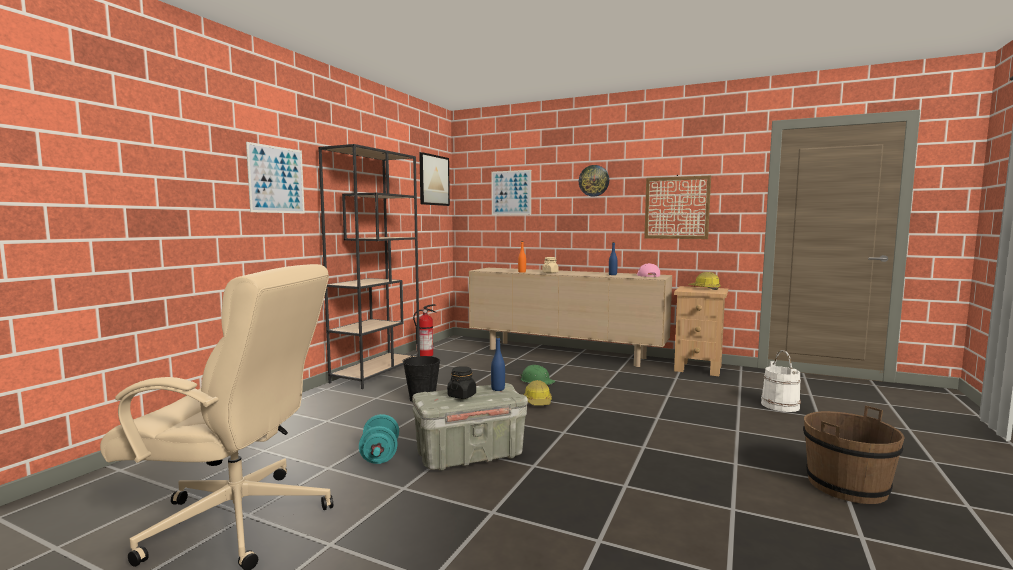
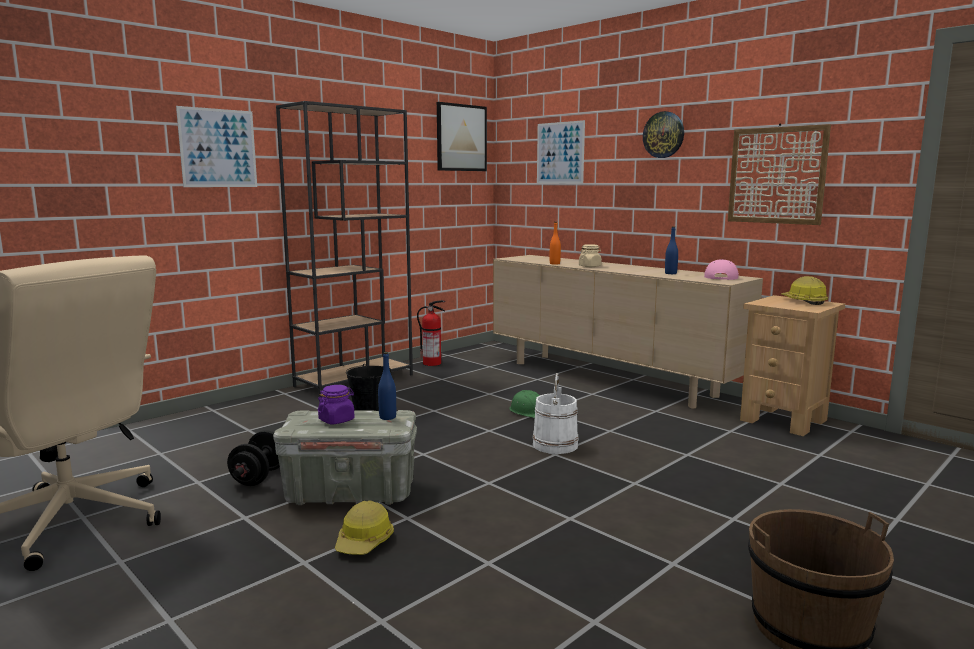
camera: 20 degrees right, 5 degrees up
(380, 455) = (259, 477): turquoise dumbbell -> black dumbbell
(462, 395) = (336, 420): black jar -> purple jar
(538, 402) = (500, 439): hard hat -> hard hat (365, 541)
(780, 405) = (851, 493): white bucket -> white bucket (555, 445)

